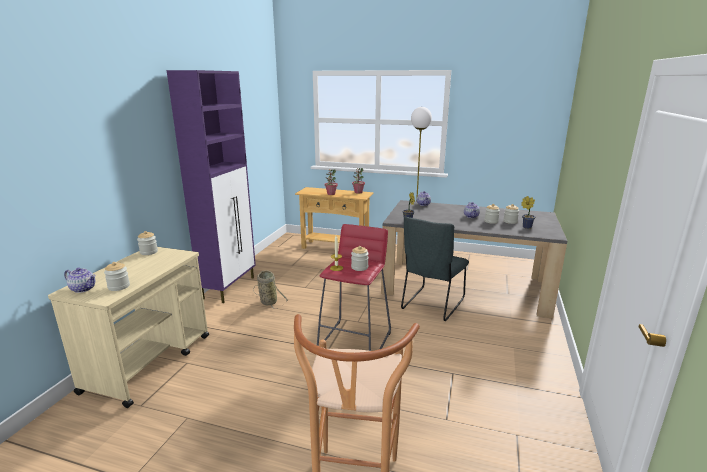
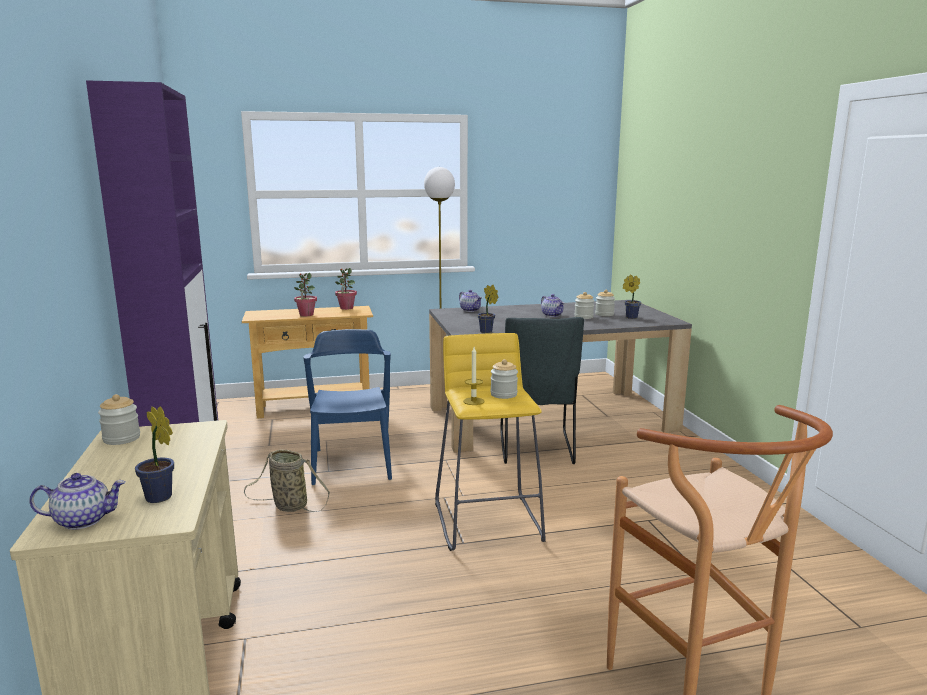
camera: 30 degrees left, 5 degrees down
(119, 286) = (161, 498): jar -> potted plant
(320, 286) = (352, 464): none -> blue chair
(355, 341) = (489, 521): red stool -> yellow stool

